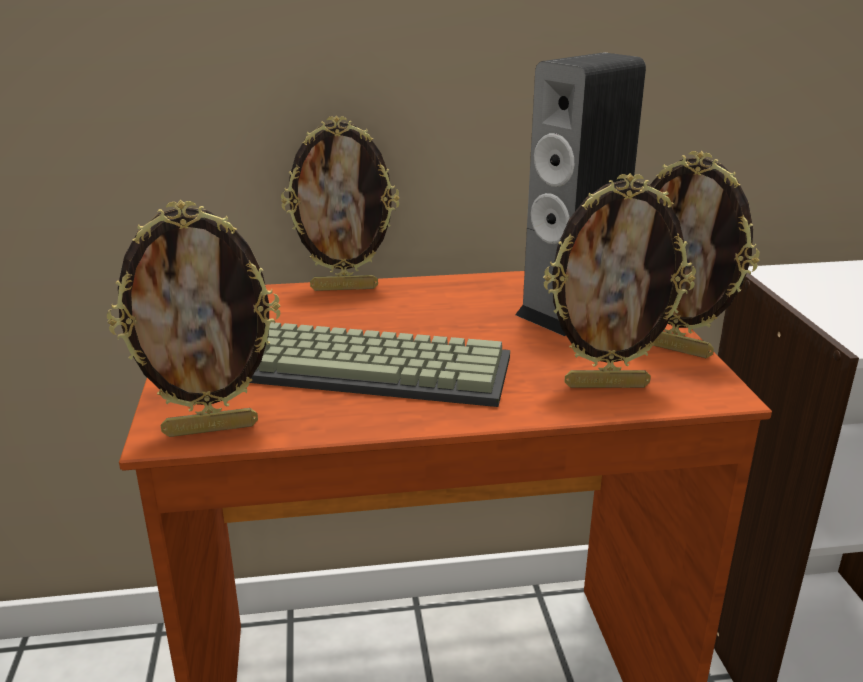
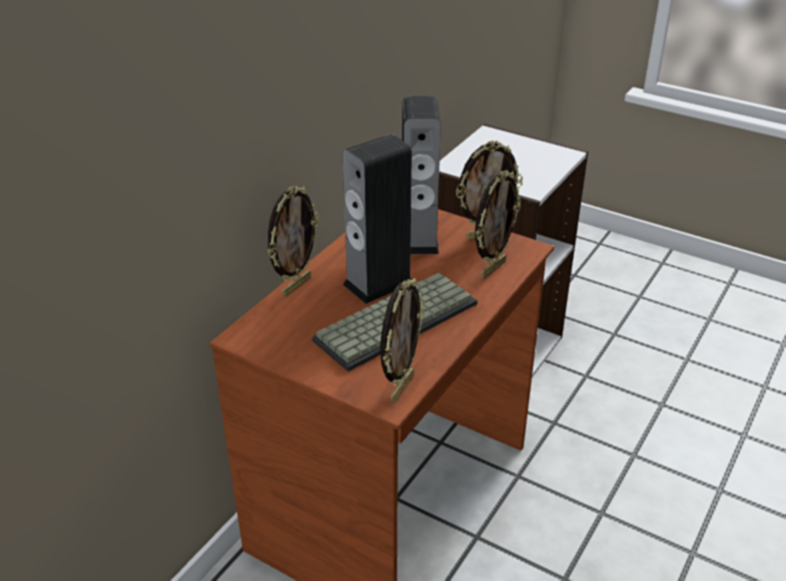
camera: 50 degrees left, 10 degrees up
(428, 326) = (378, 283): none -> speaker

